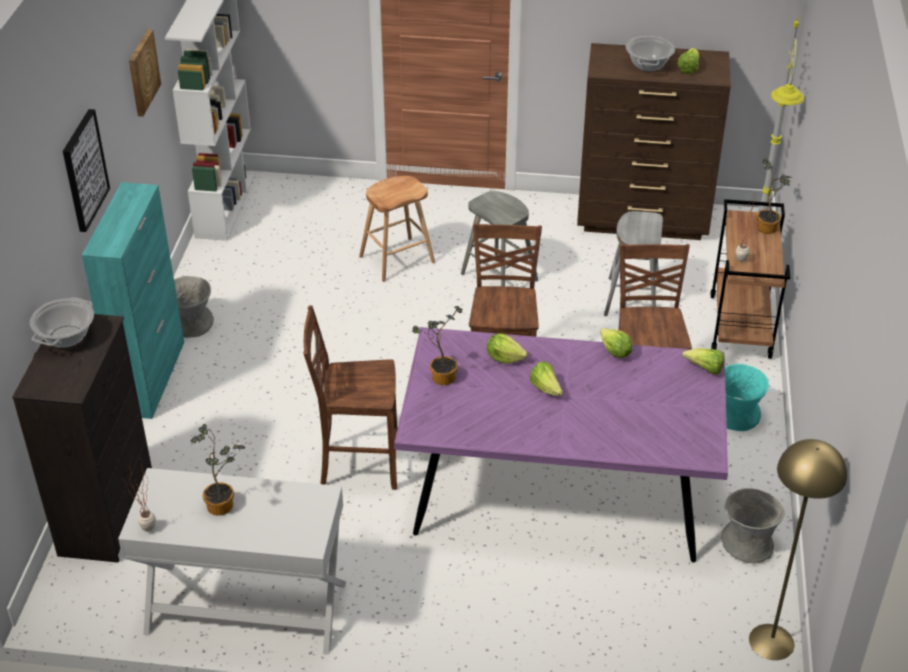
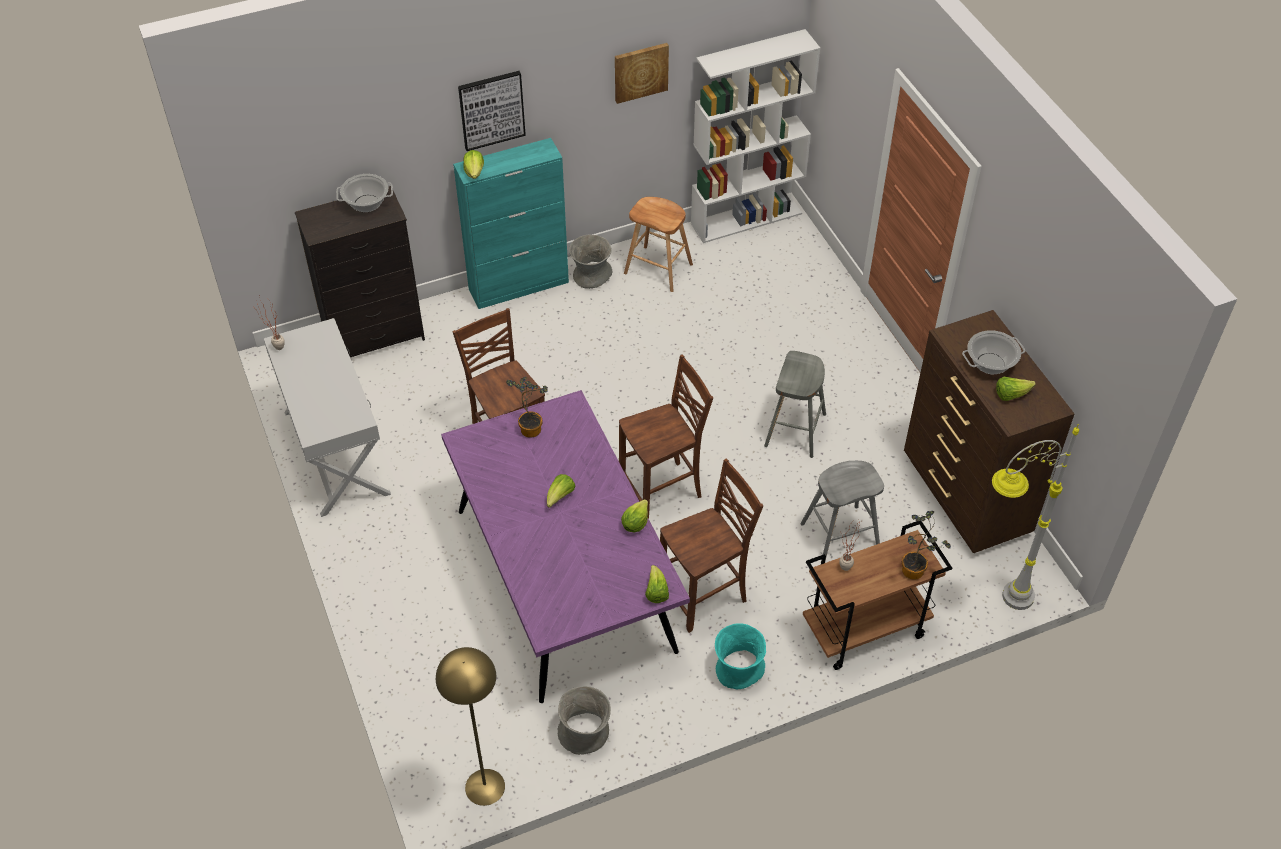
camera: 60 degrees right, 10 degrees up
(224, 504) = (323, 373): potted plant -> none
(396, 260) = (763, 354): brown stool -> brown stool (658, 269)
(504, 358) = (579, 456): lettuce -> lettuce (474, 172)

